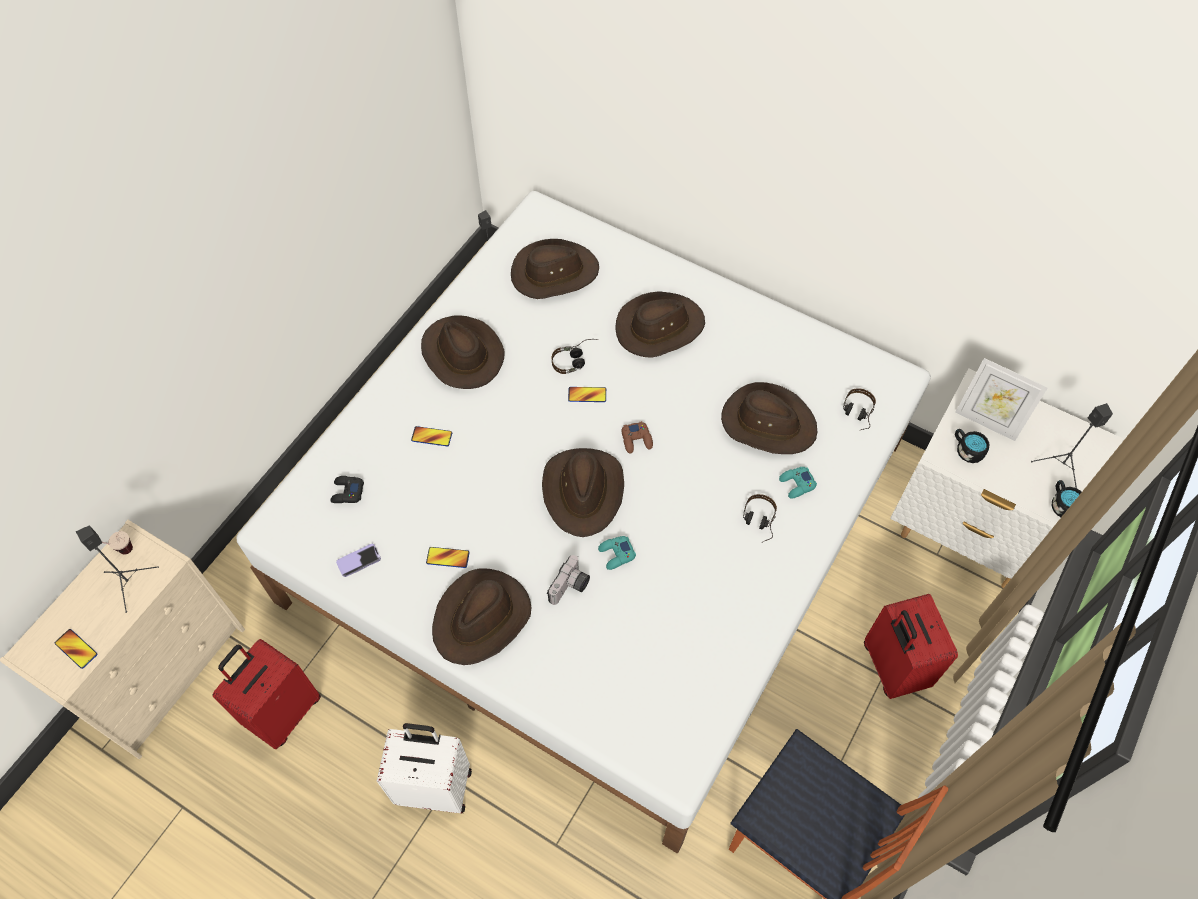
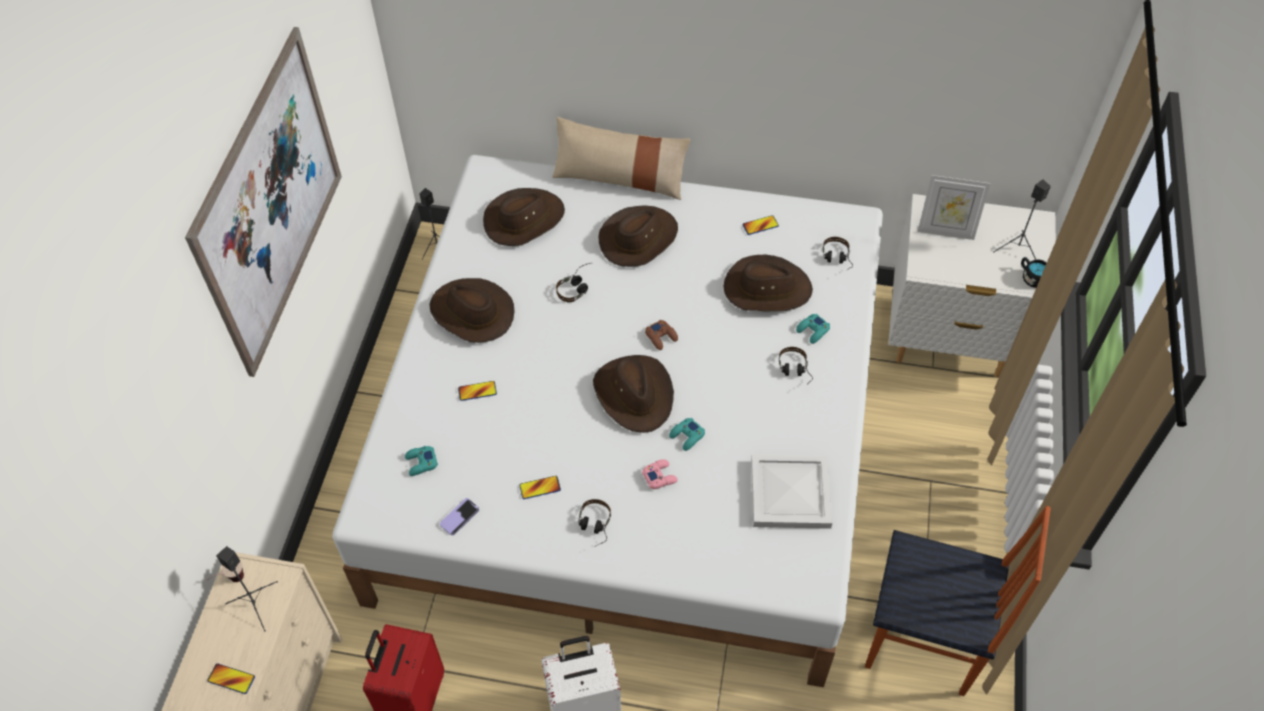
camera: 20 degrees left, 5 degrees down
(255, 190) = (271, 202): none -> picture
(347, 492) = (421, 463): black game controller -> turquoise game controller
(482, 618) = (594, 528): brown hat -> headphones
(570, 587) = (659, 476): camera -> pink game controller
(587, 395) = (601, 313): phone -> phone (760, 225)
(668, 257) = (620, 178): none -> beige pillow
(697, 652) = (791, 492): none -> white tray
(892, 667) = (935, 470): red suitcase -> none
(966, 449) = (939, 258): black mug -> none

